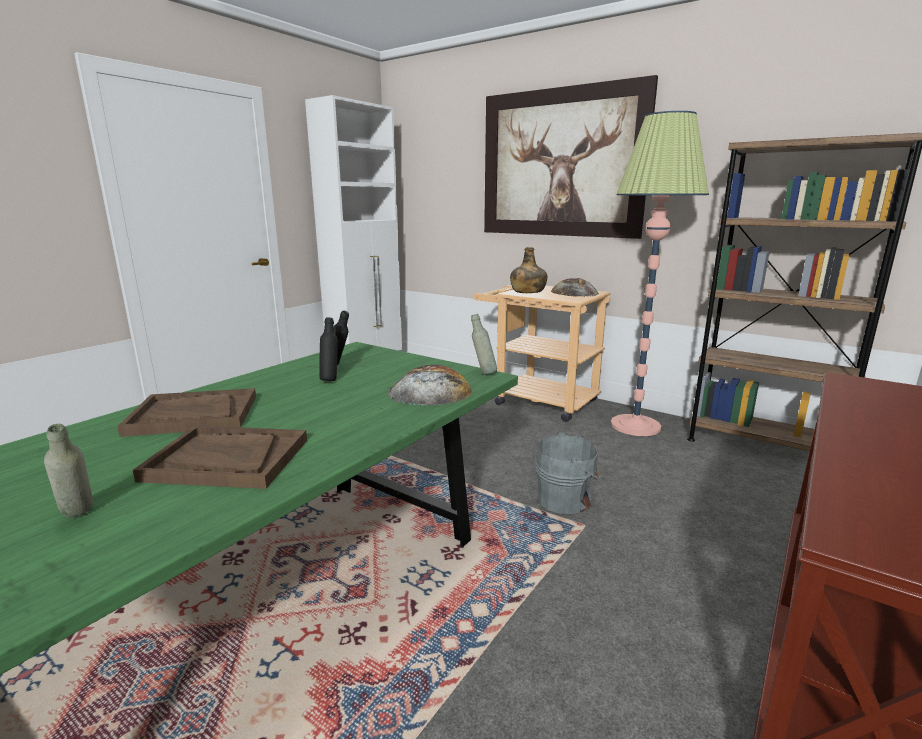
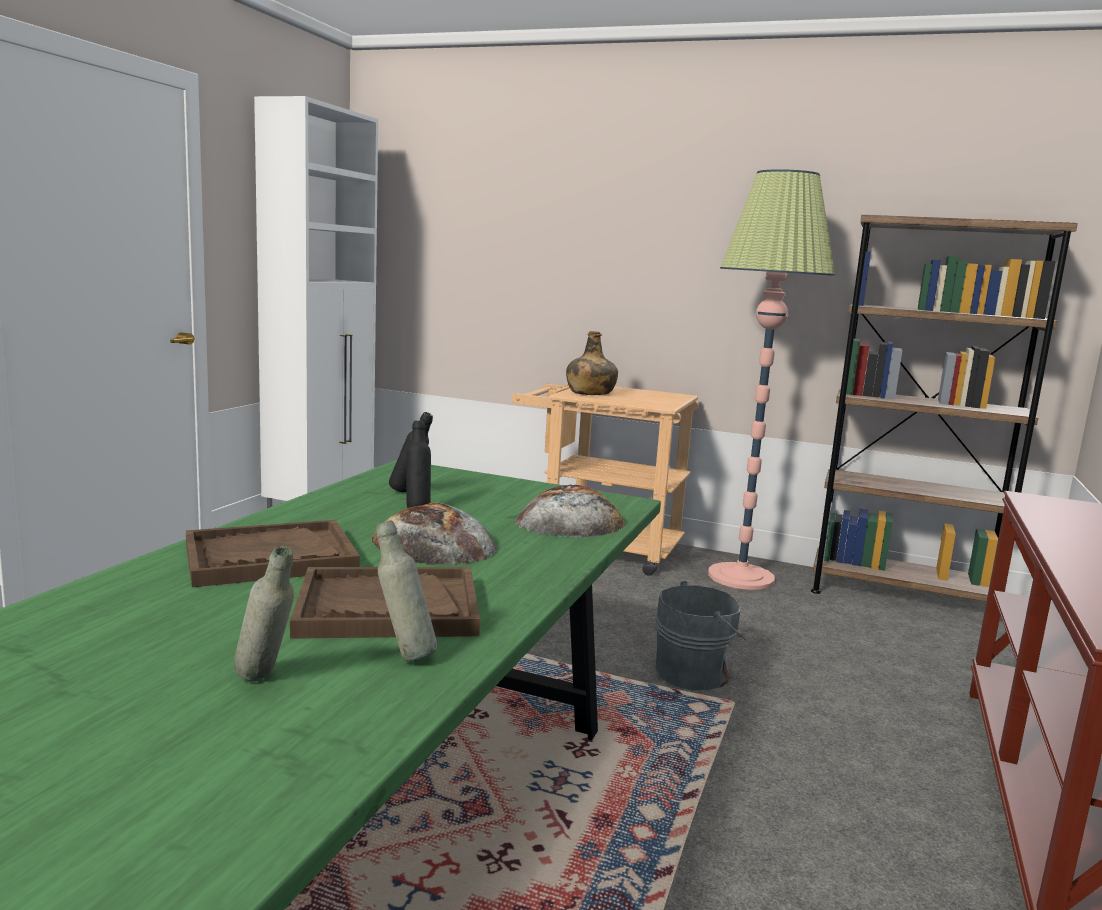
camera: 15 degrees left, 5 degrees down
(483, 373) = (615, 498): grey bottle -> grey bottle (404, 655)
(561, 164) = (629, 220): picture -> none
(574, 292) = (653, 395): bread -> bread (434, 544)

